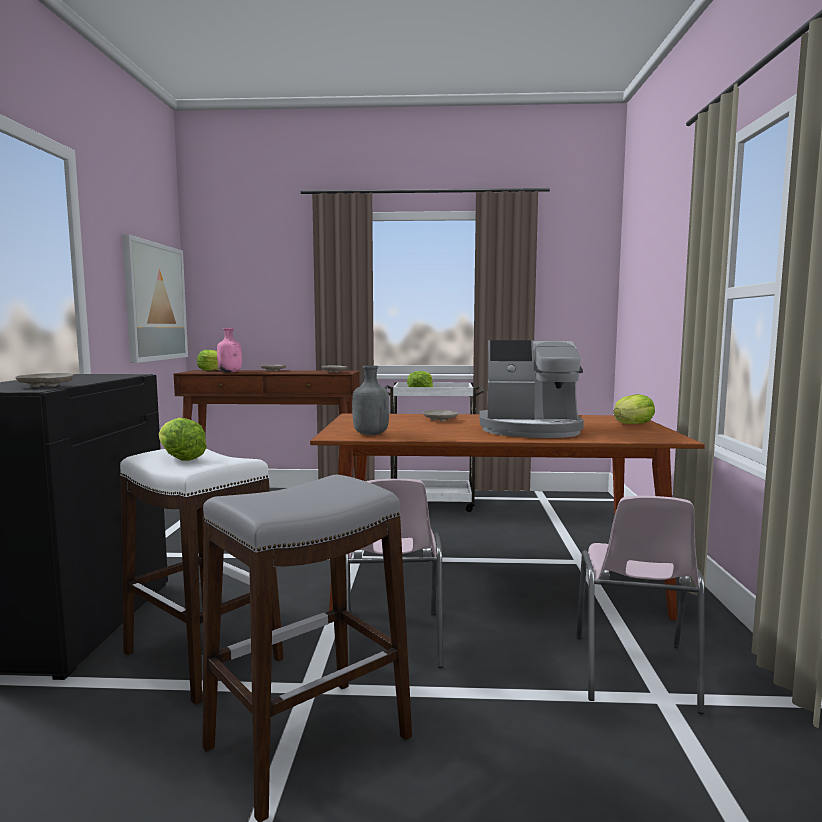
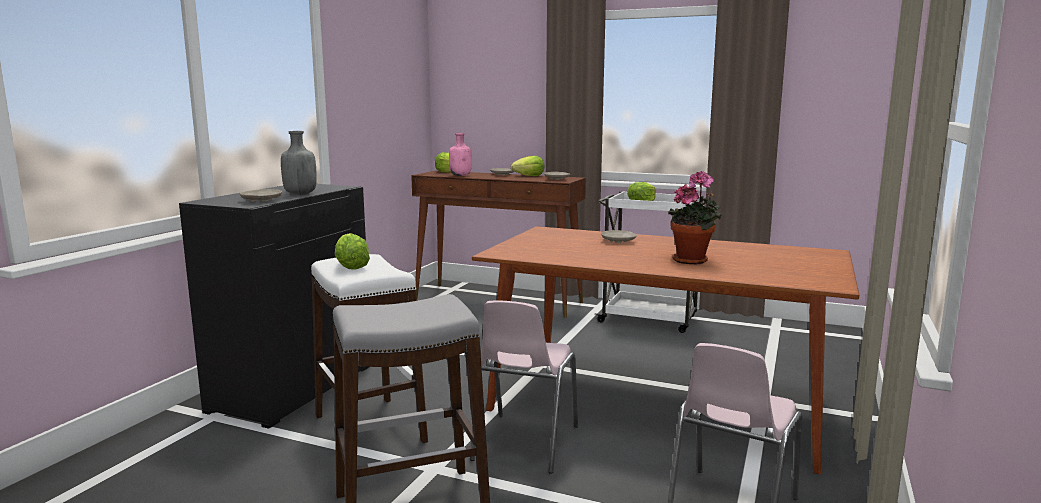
camera: 20 degrees right, 5 degrees up
(155, 302) = (398, 107): picture -> none
(370, 434) = (530, 254): grey bottle -> grey bottle (300, 194)
(531, 429) = (693, 260): coffee machine -> potted plant
(632, 424) = (816, 262): lettuce -> lettuce (529, 176)

